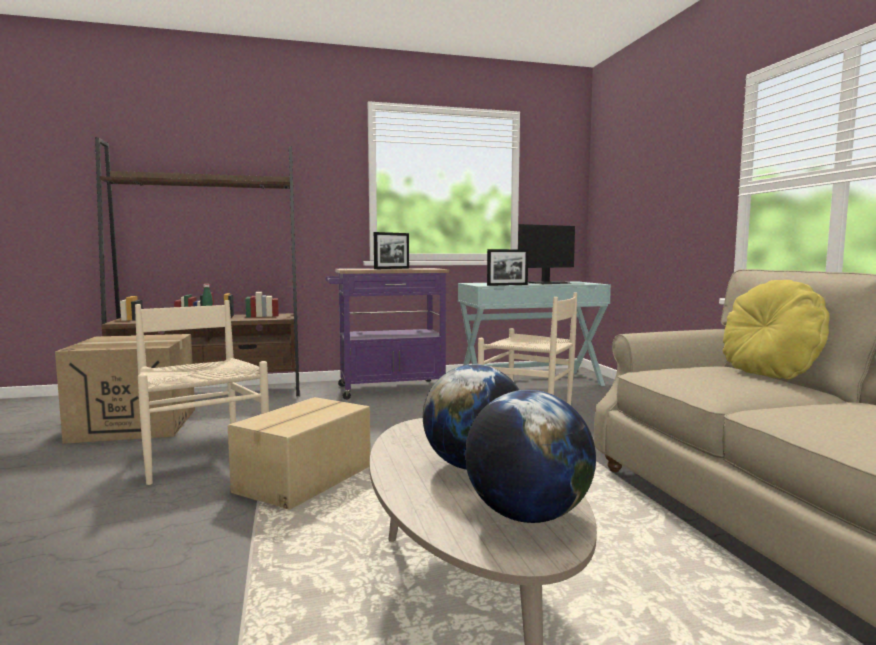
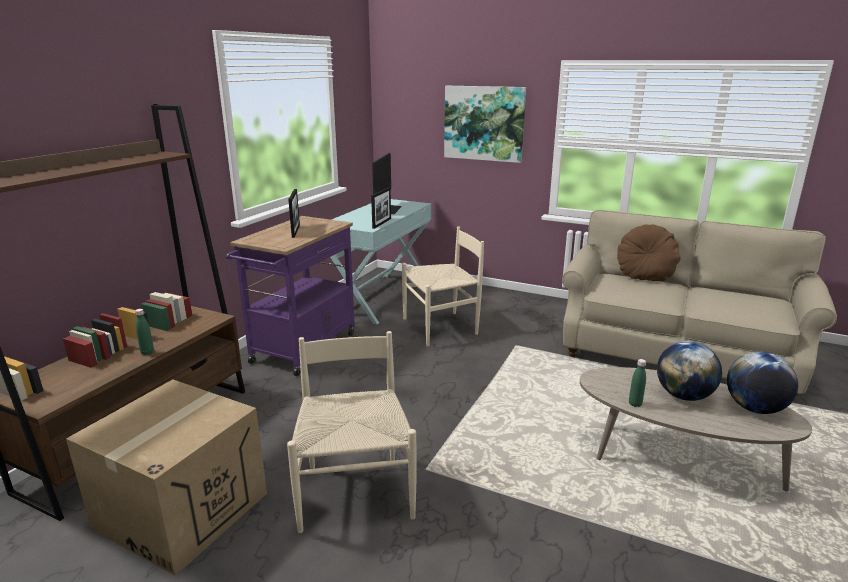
camera: 50 degrees left, 15 degrees up
(201, 457) = (355, 492): beige chair -> beige chair turned 75 degrees clockwise
(306, 479) = (468, 457): cardboard box -> none
(397, 447) = (635, 404): none -> green bottle
(670, 182) = (484, 123): none -> picture
(769, 375) = (644, 278): yellow pillow -> brown pillow

